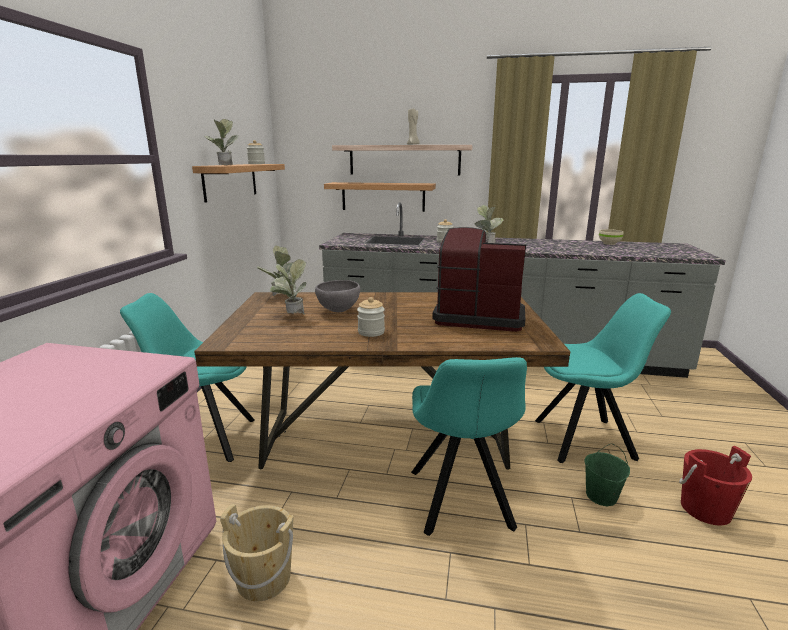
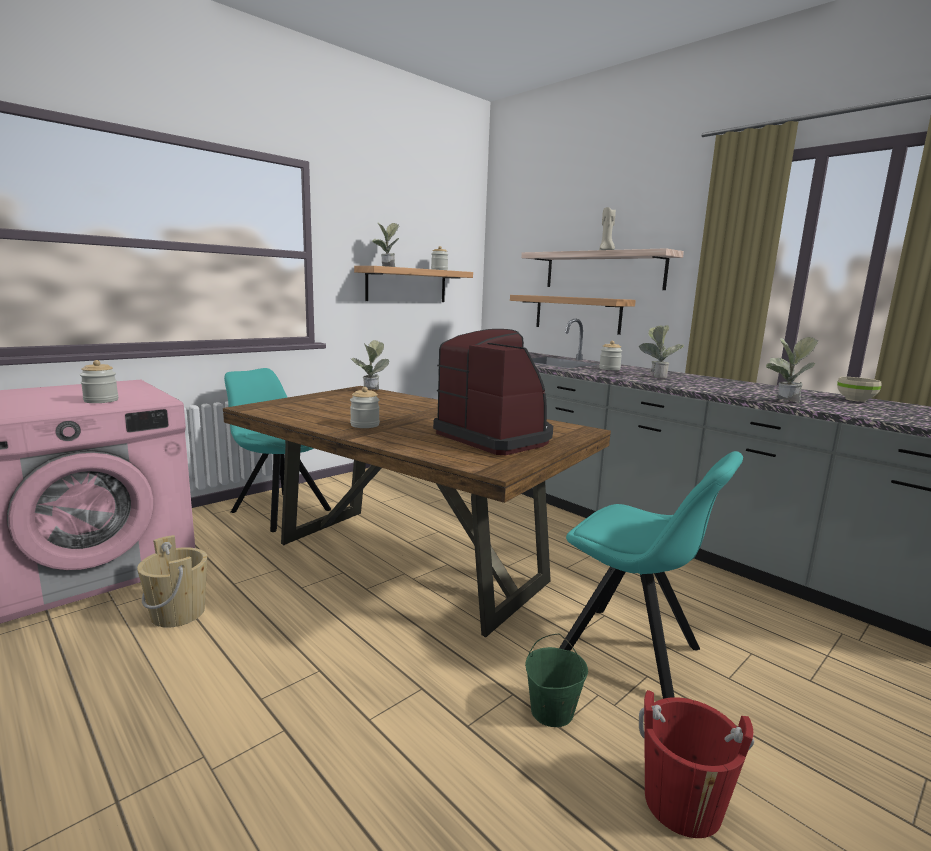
camera: 35 degrees right, 5 degrees down
(96, 384) = (101, 400): none -> jar
(292, 316) = (339, 404): potted plant -> potted plant (783, 402)
(338, 311) = (383, 408): grey bowl -> none
(461, 499) = (396, 637): turquoise chair -> none

